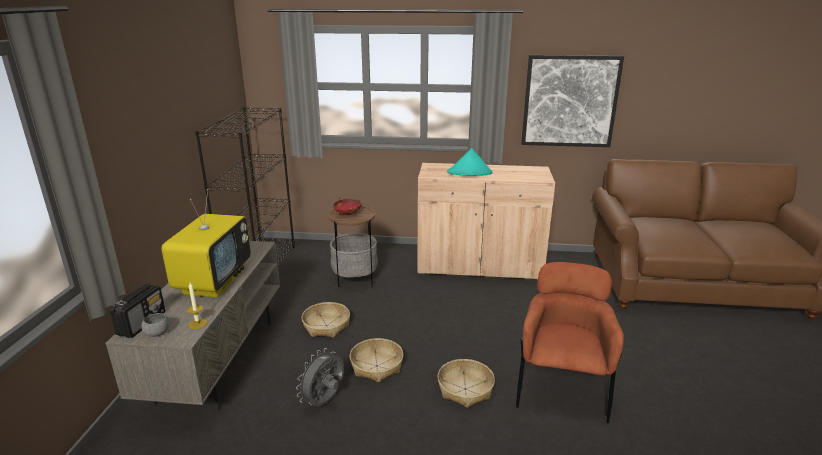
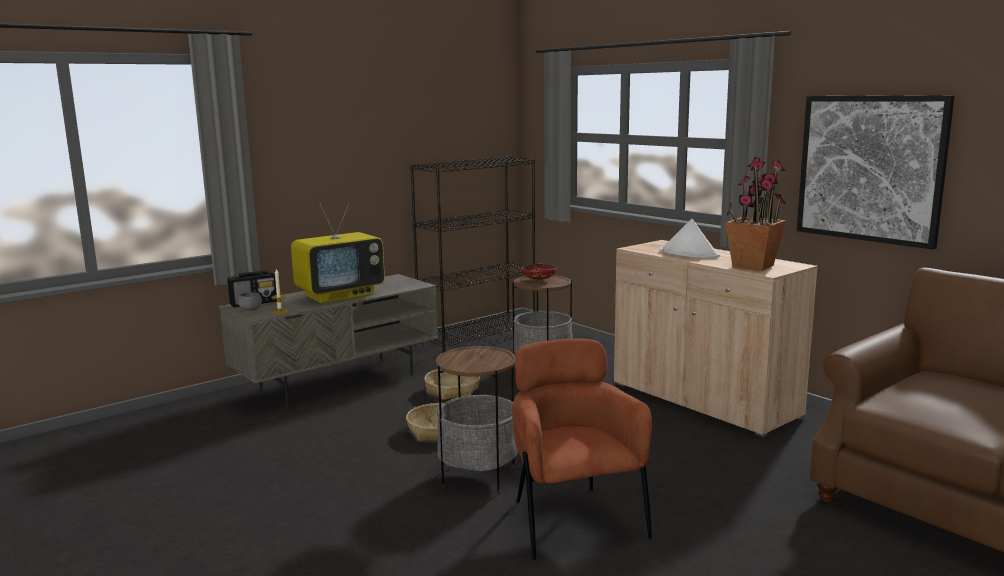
camera: 45 degrees right, 10 degrees down
(325, 402) = (357, 434): grey fan -> none
(465, 389) = (479, 477): basket -> side table
(470, 172) = (689, 254): turquoise hat -> white hat
(524, 175) = (753, 266): none -> potted plant
(561, 389) = (573, 521): brown armchair -> brown armchair turned 75 degrees counterclockwise

